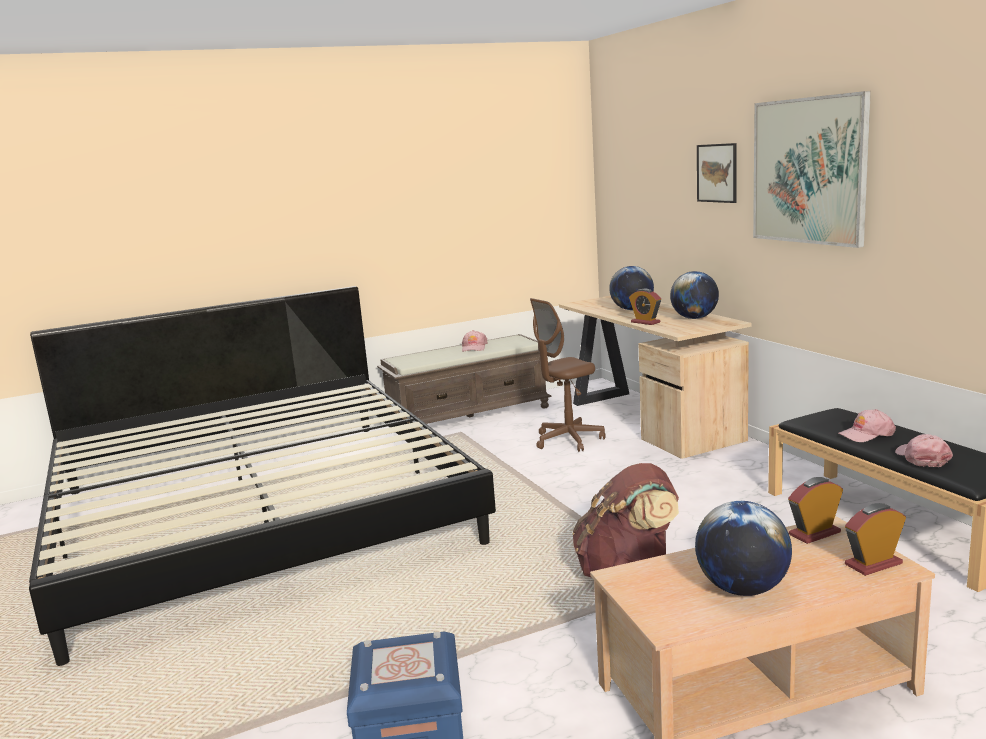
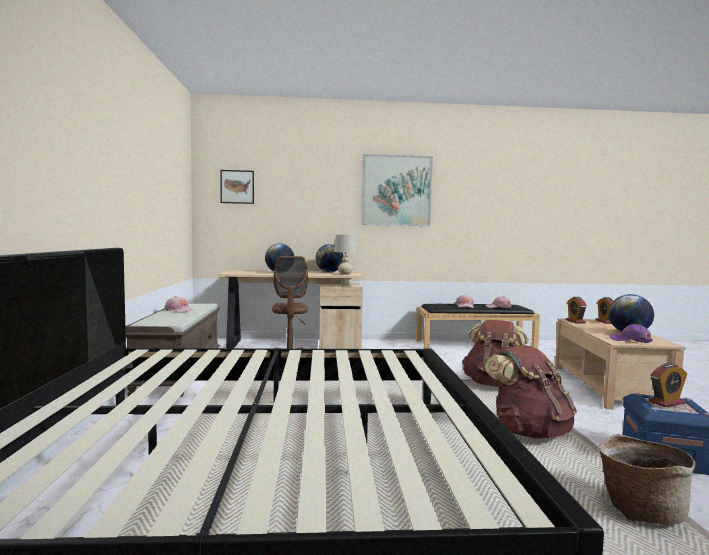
camera: 70 degrees left, 10 degrees down
(245, 701) = (639, 510): none -> basket
(436, 620) = (529, 432): none -> brown backpack
(645, 322) = (317, 274): alarm clock -> alarm clock (666, 402)
(654, 589) = (630, 340): none -> purple cap
(677, 328) = (345, 274): none -> beige table lamp
(717, 173) = (328, 189): picture -> picture (237, 187)

